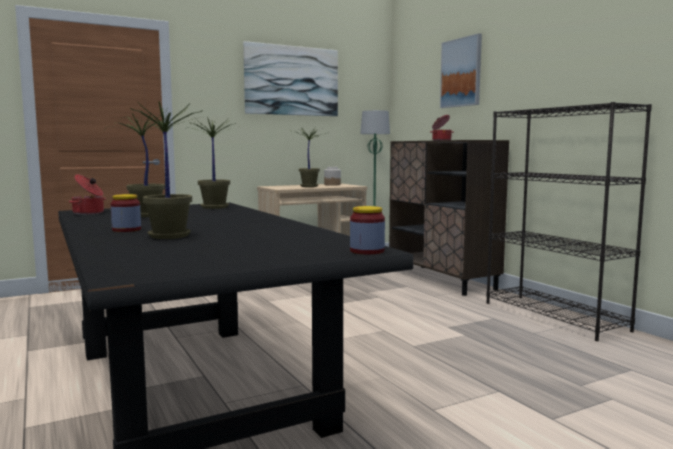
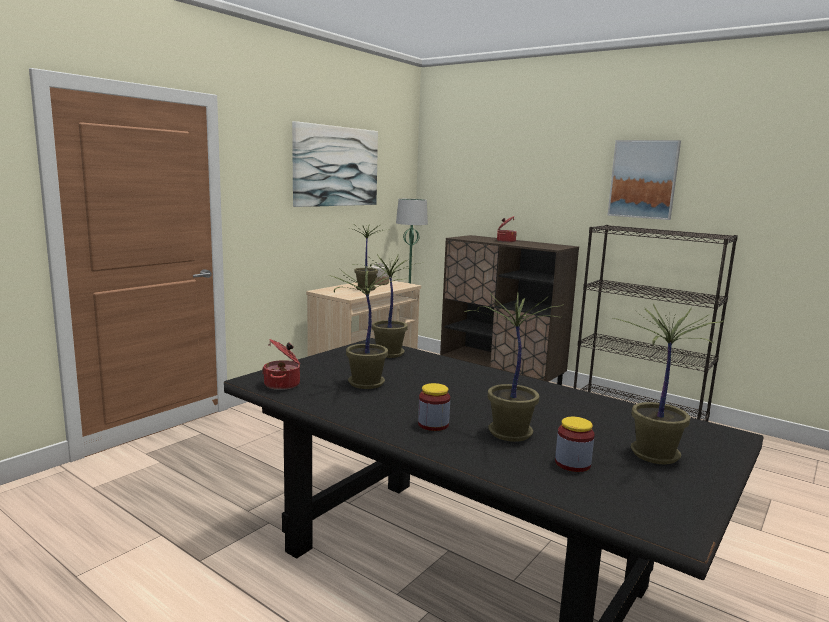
camera: 25 degrees left, 5 degrees up
(251, 252) = (655, 456): none -> potted plant
(367, 251) = (729, 438): jar -> jar (572, 463)
(461, 72) = (519, 171): picture -> picture (643, 179)

